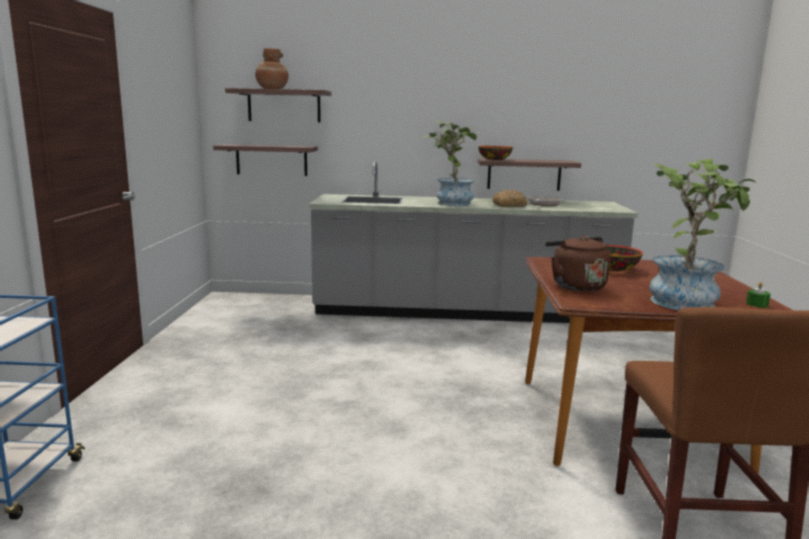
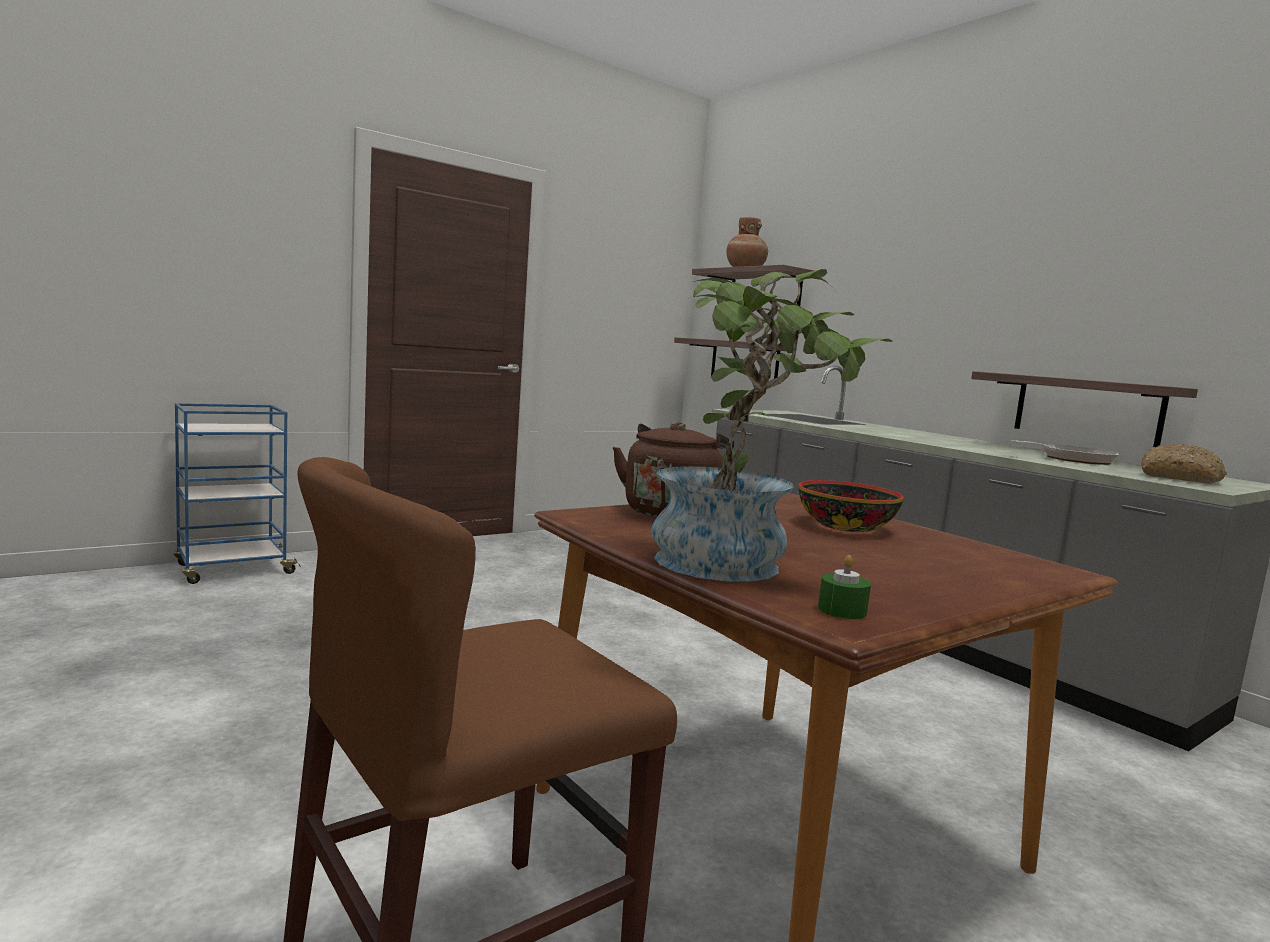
camera: 50 degrees right, 5 degrees down
(450, 202) = (903, 434): potted plant -> none
(494, 159) = (1018, 374): bowl -> none
(509, 205) = (985, 449): bread -> bread (1180, 478)

